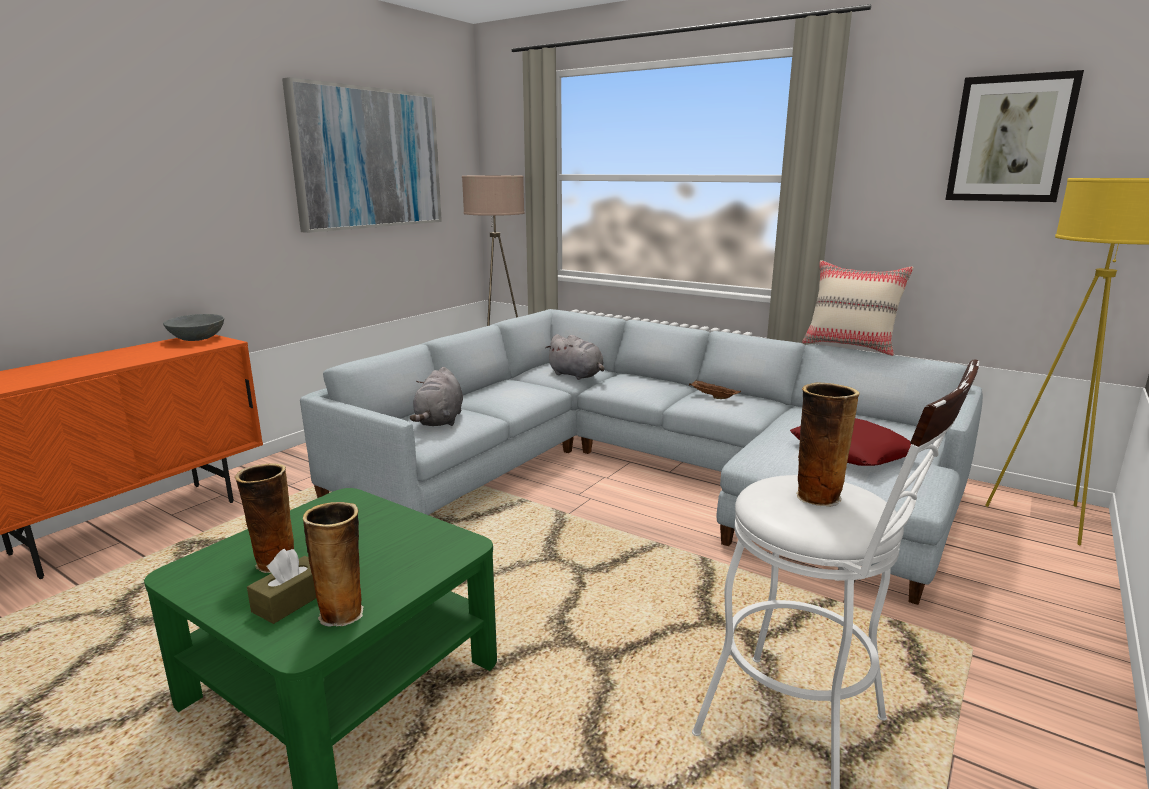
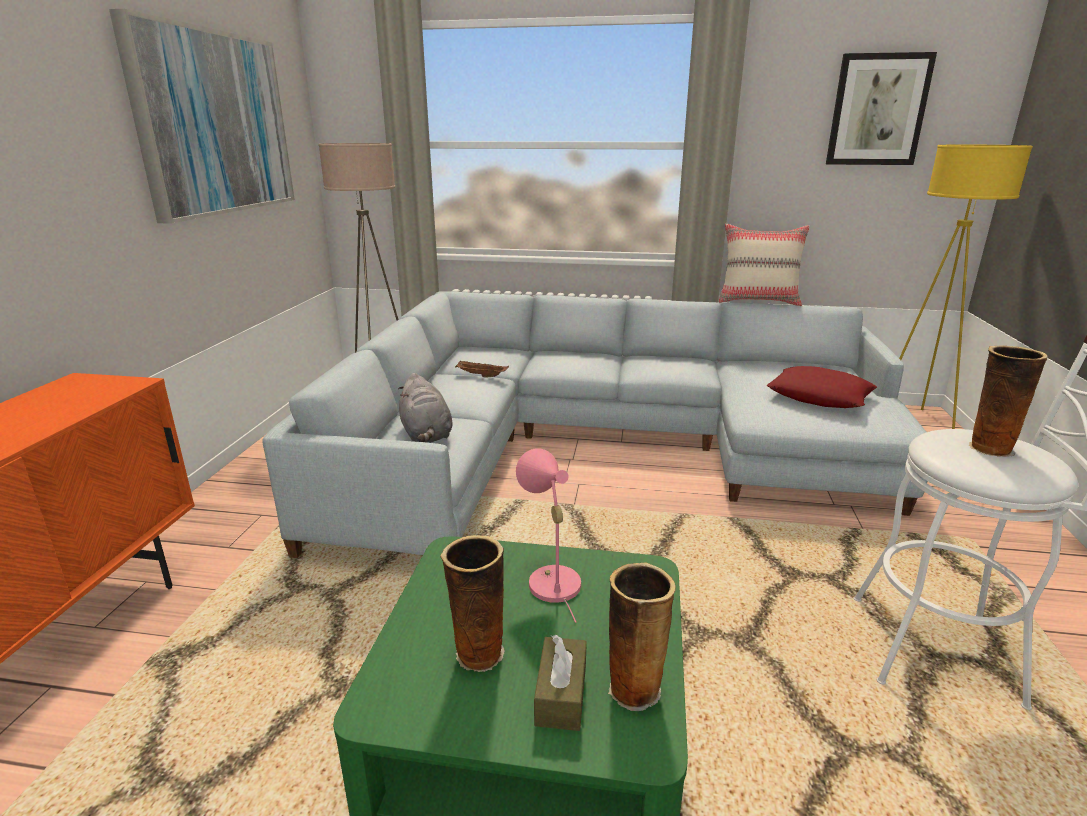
camera: 25 degrees left, 5 degrees up
(197, 339) = (77, 384): grey bowl -> none
(383, 532) = (550, 580): none -> pink table lamp
(577, 375) = (504, 360): grey plush toy -> none
(712, 397) = (653, 363): brown tray -> brown tray (480, 376)

